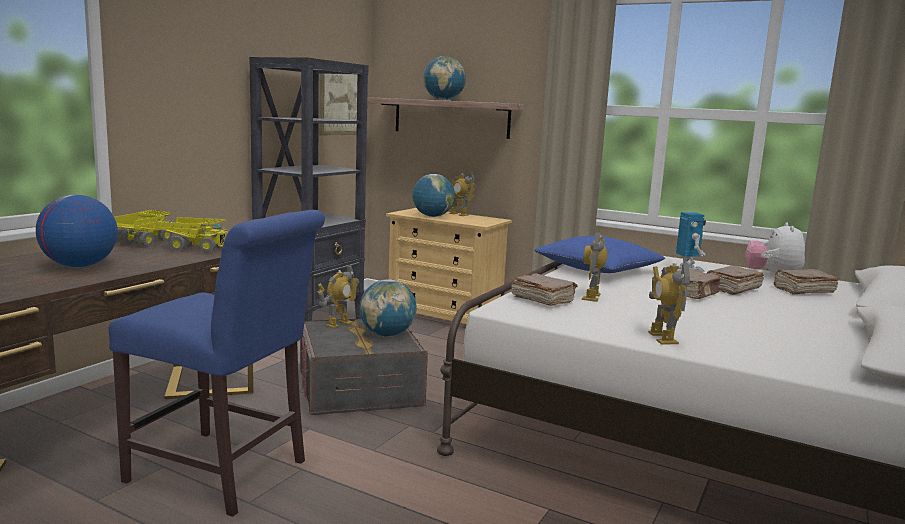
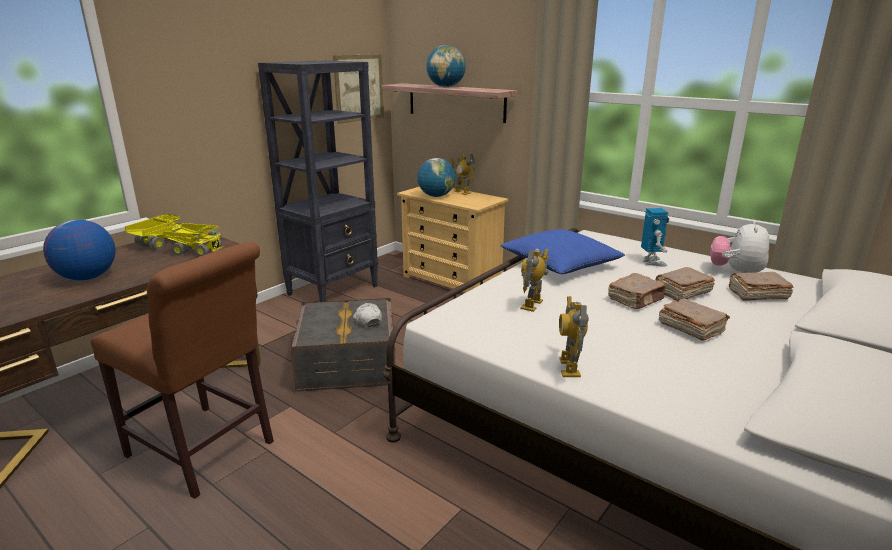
camera: 10 degrees right, 10 degrees up
(224, 474) = (205, 452): blue chair -> brown chair
(338, 324) = (331, 306): toy robot -> none
(387, 335) = (367, 320): globe -> white cap
(542, 300) = (481, 309): brown book -> brown book (690, 328)

